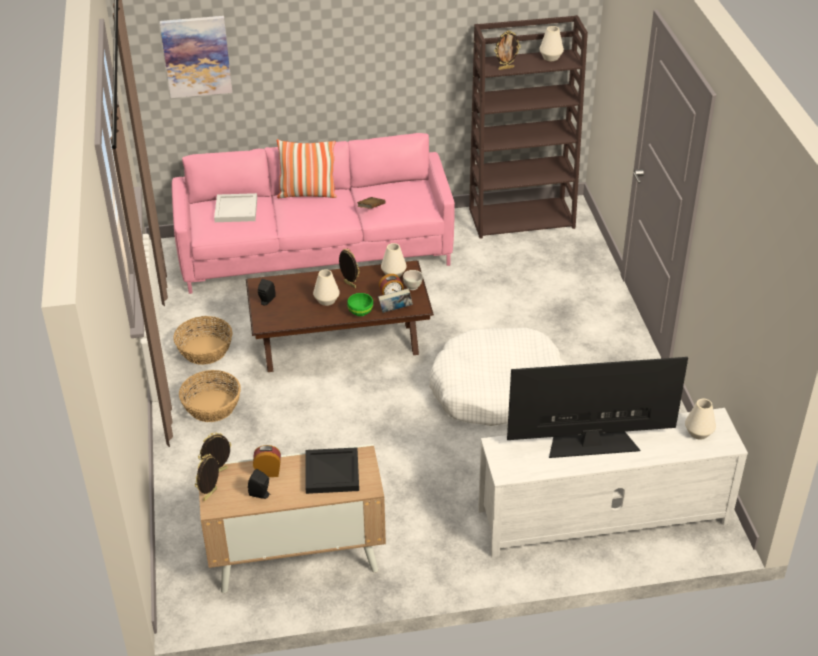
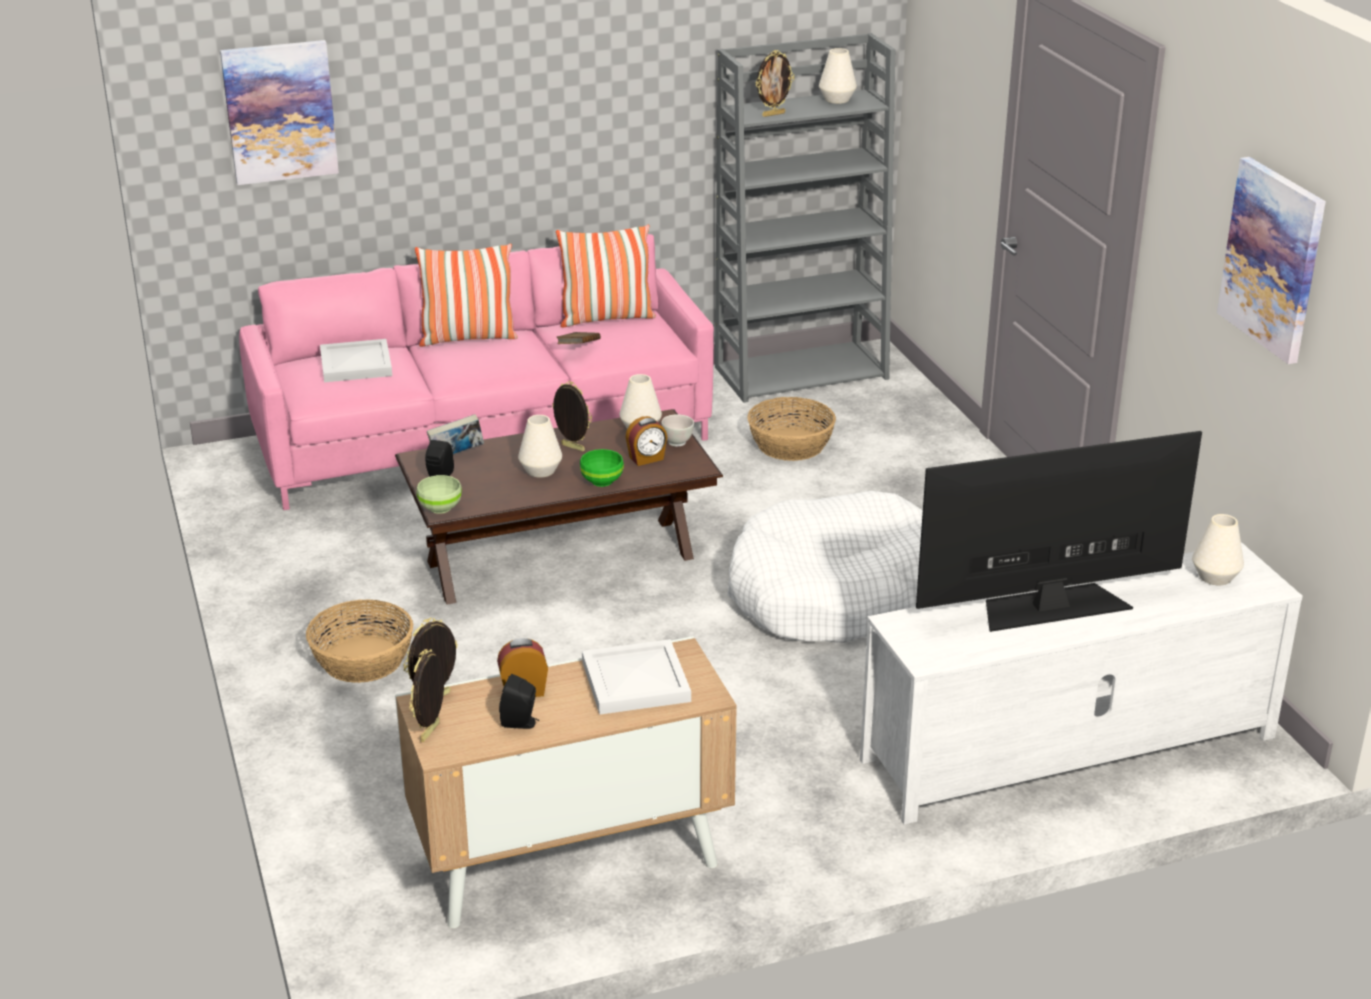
camera: 10 degrees left, 10 degrees down
(204, 350) = (330, 584): basket -> basket (790, 445)
(262, 322) = (441, 507): none -> green bowl
(331, 472) = (634, 680): black tray -> white tray
(394, 185) = (606, 318): none -> pillow
(395, 310) = (659, 474): book -> book (456, 455)
(522, 218) = (802, 372): brown bookcase -> grey bookcase
(752, 250) = (1273, 259): none -> picture

